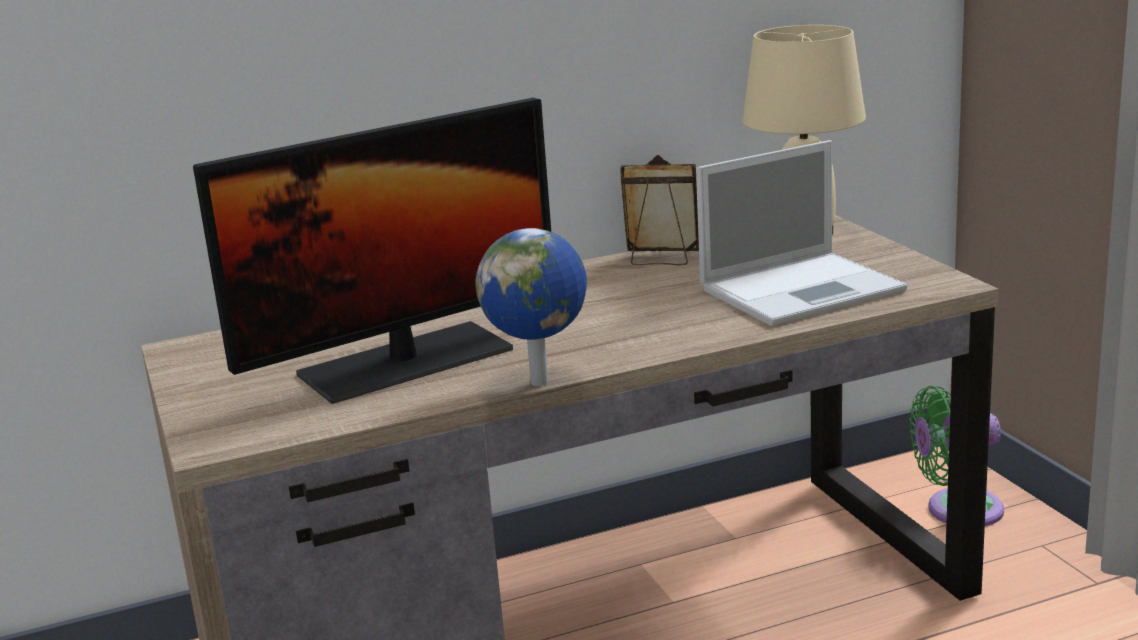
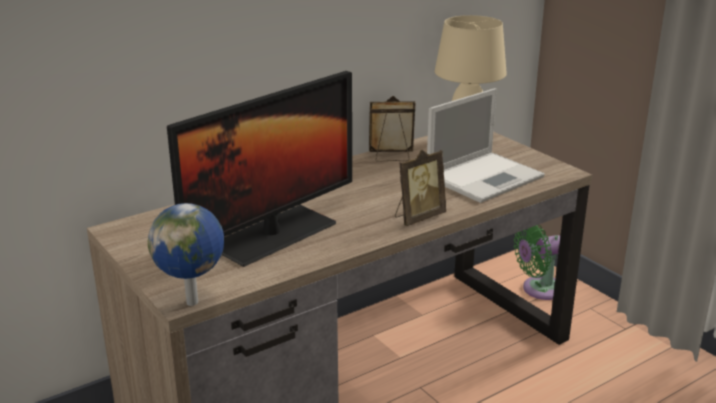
camera: 15 degrees left, 5 degrees up
(542, 382) = (366, 246): globe -> globe (194, 302)
(652, 344) = (418, 217): none -> picture frame

